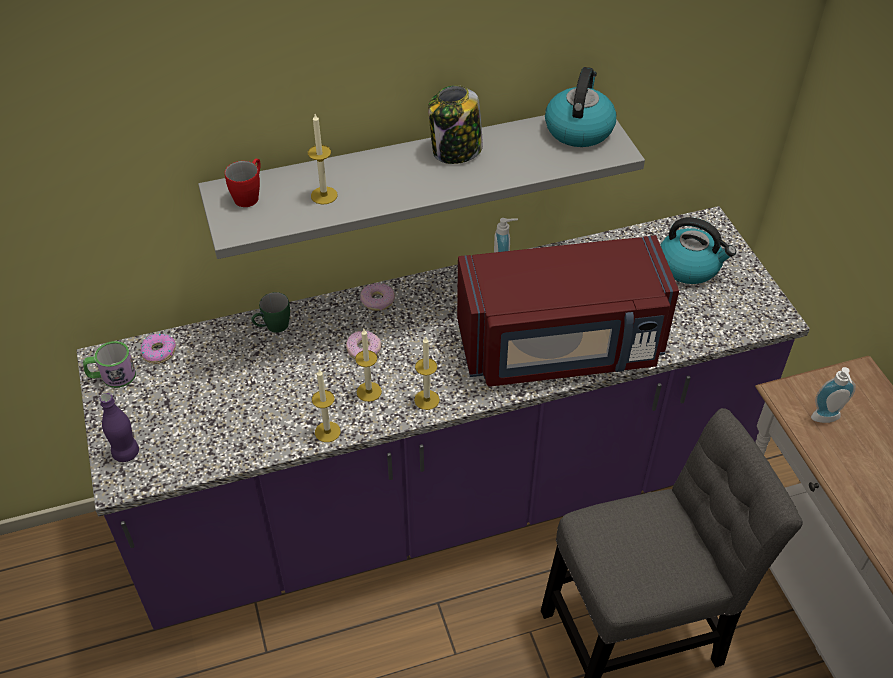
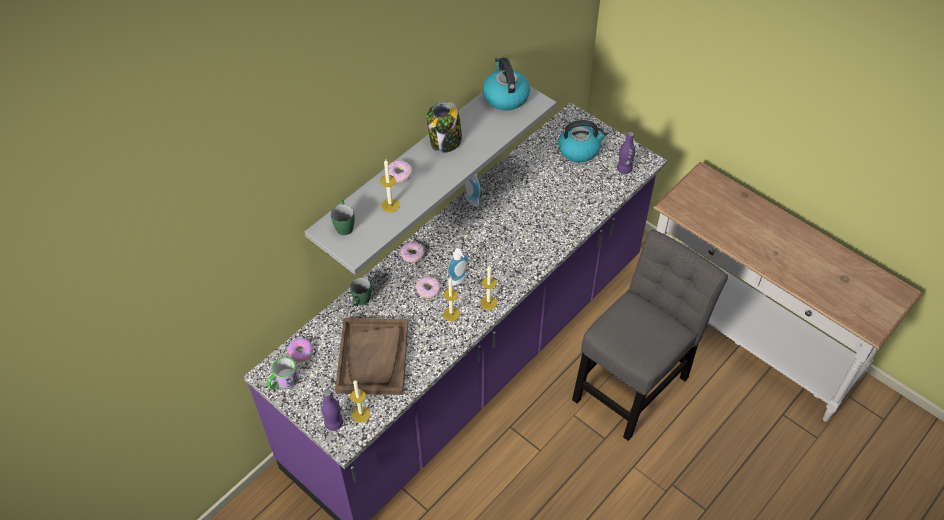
camera: 30 degrees left, 5 degrees up
(234, 398) = (373, 358): none -> brown tray
(249, 195) = (344, 225): red mug -> green mug
(327, 432) = (445, 350): candle -> candle (361, 414)
(366, 165) = (399, 174): none -> donut
(561, 348) = (542, 235): red microwave -> none
(737, 315) = (624, 169): none -> purple bottle
(826, 420) = (702, 210): soap dispenser -> soap dispenser (459, 281)

